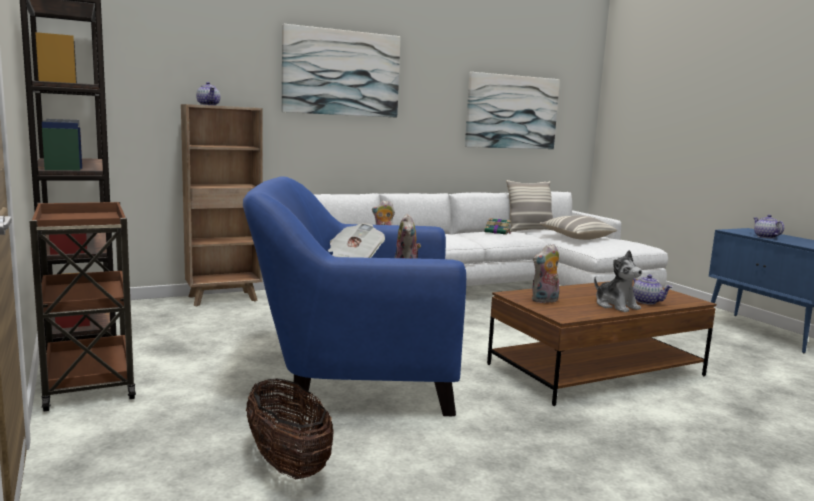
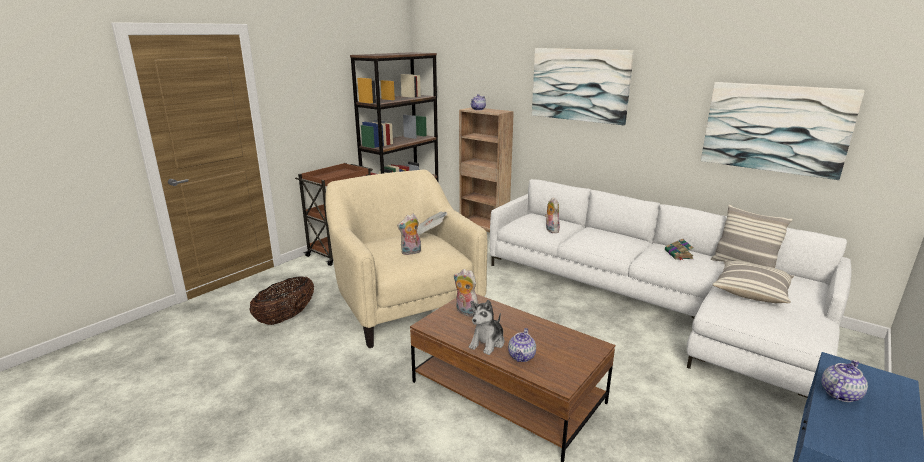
camera: 65 degrees right, 10 degrees up
(354, 373) = (405, 303): blue armchair -> beige armchair

